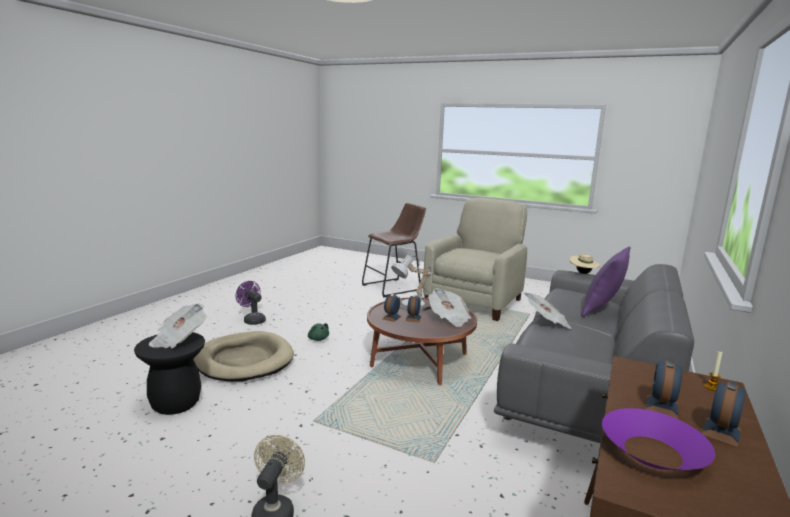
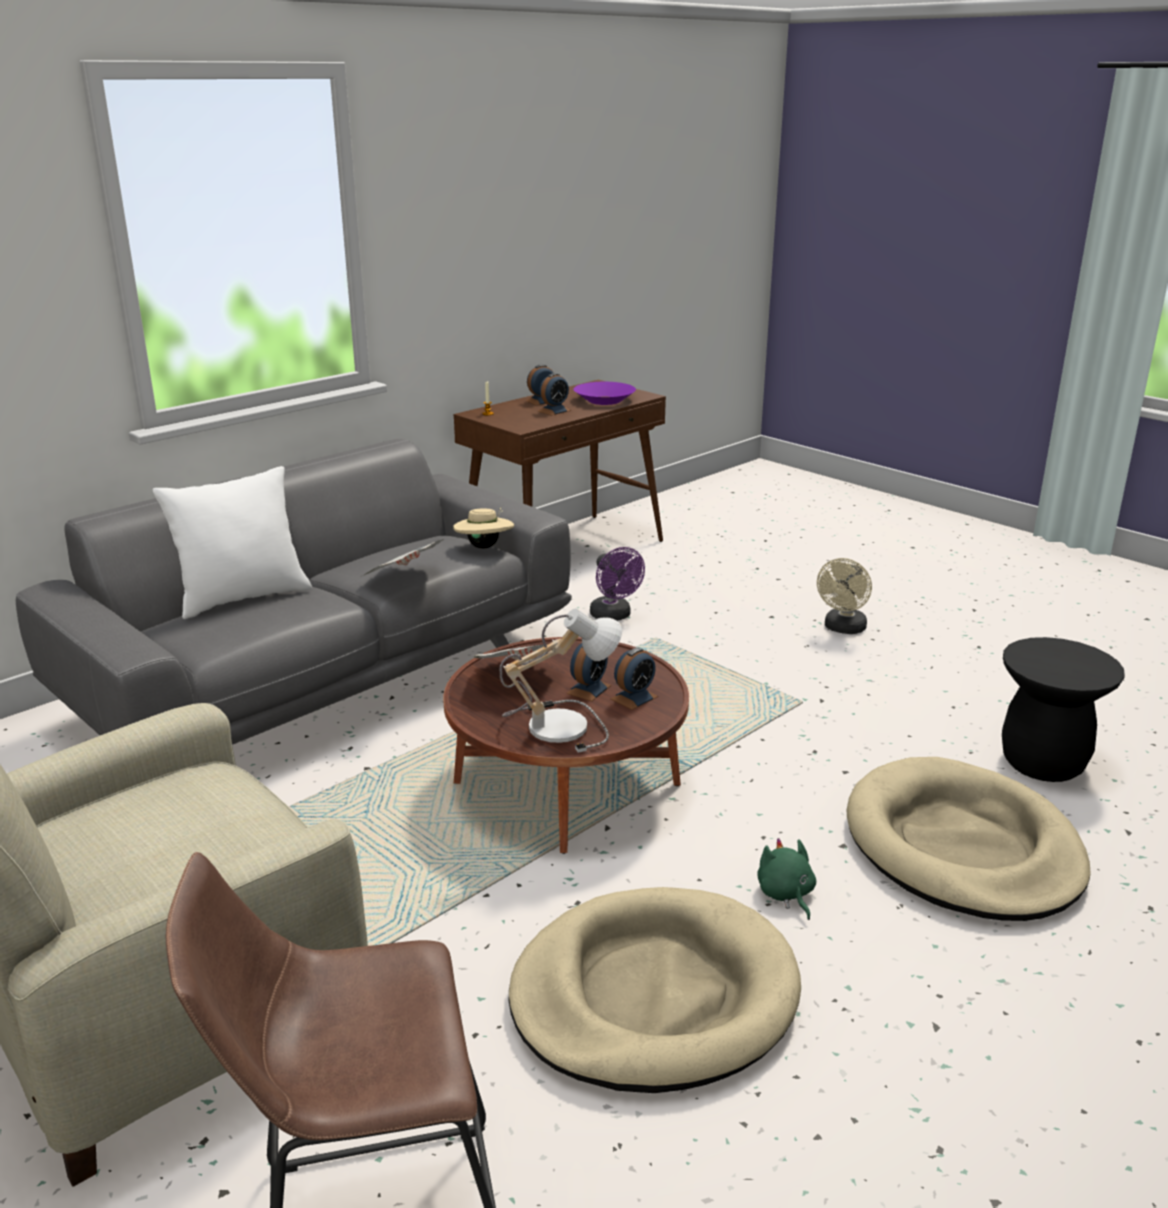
camera: 160 degrees left, 10 degrees up
(178, 339) = (1054, 667): newspaper -> none
(252, 320) = (1010, 1035): purple fan -> purple fan (614, 616)
(354, 316) = (653, 995): none -> beige dog bed
(583, 273) = (107, 640): beige hat -> beige hat (484, 547)
(602, 310) = (243, 598): purple pillow -> white pillow

